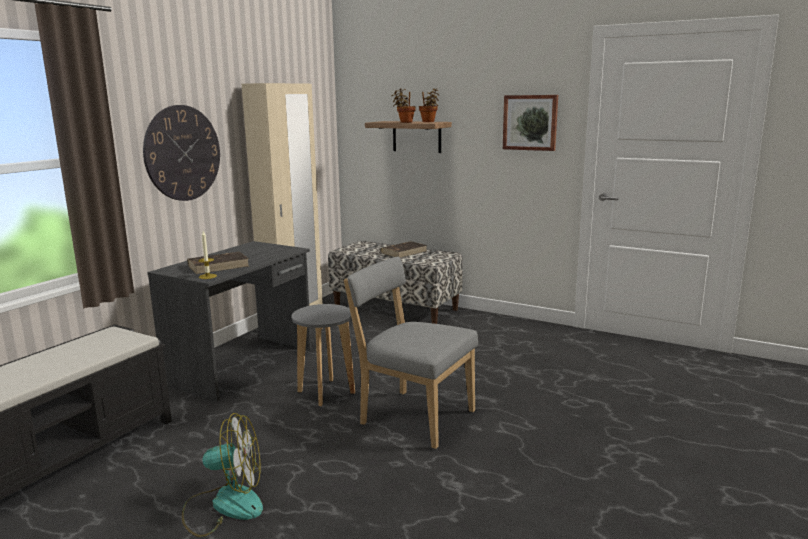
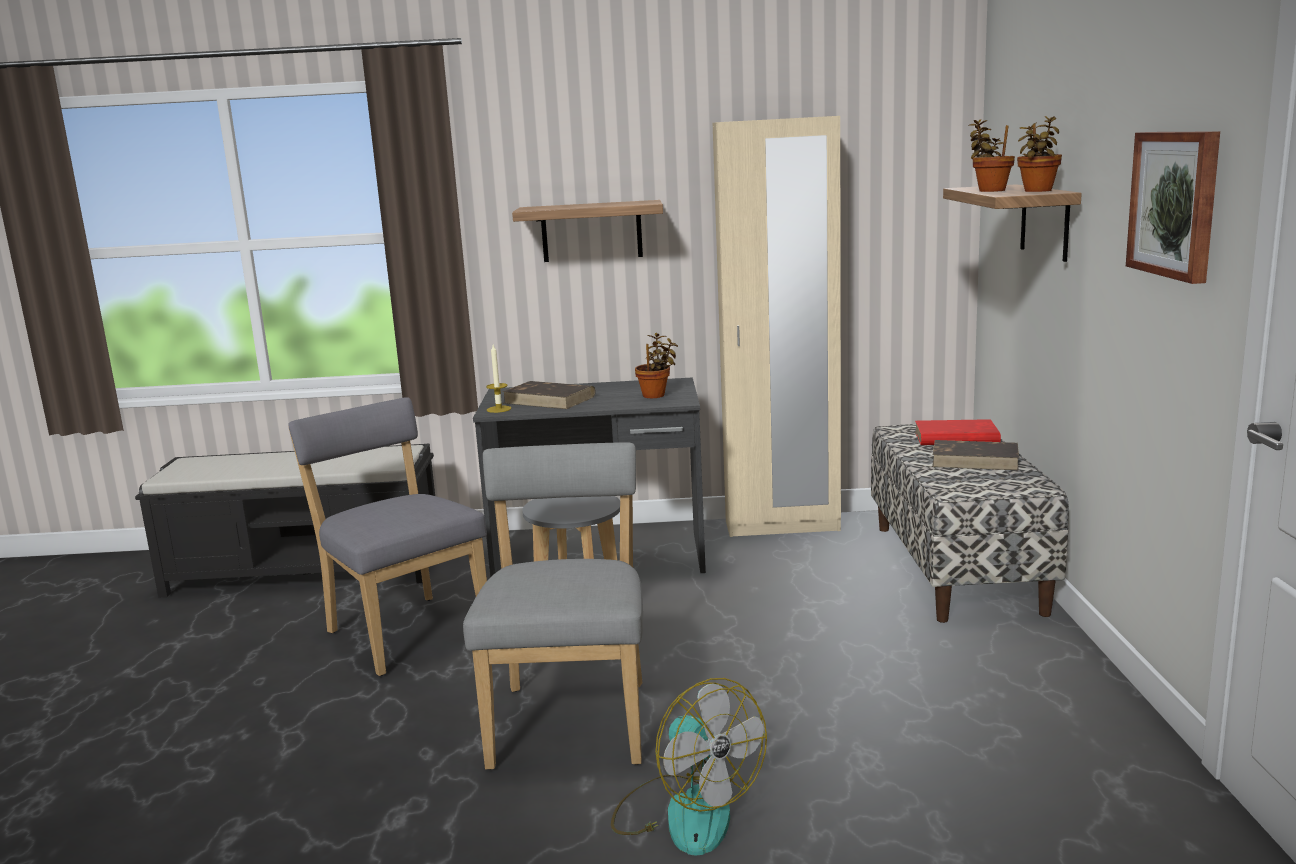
camera: 60 degrees right, 0 degrees up
(182, 153) = (591, 231): wall clock -> shelf
(224, 505) = (269, 682): fan -> fan (685, 812)
(232, 442) = (404, 631): none -> grey chair
(270, 250) = (656, 395): none -> potted plant
(373, 247) = (955, 438): none -> red book

